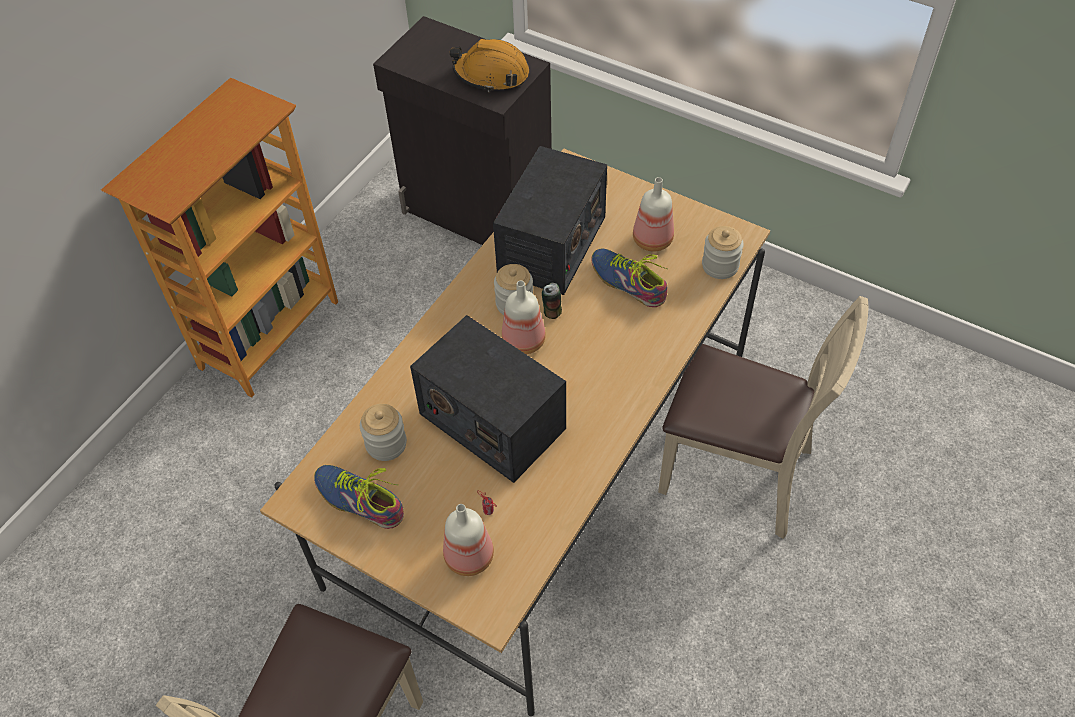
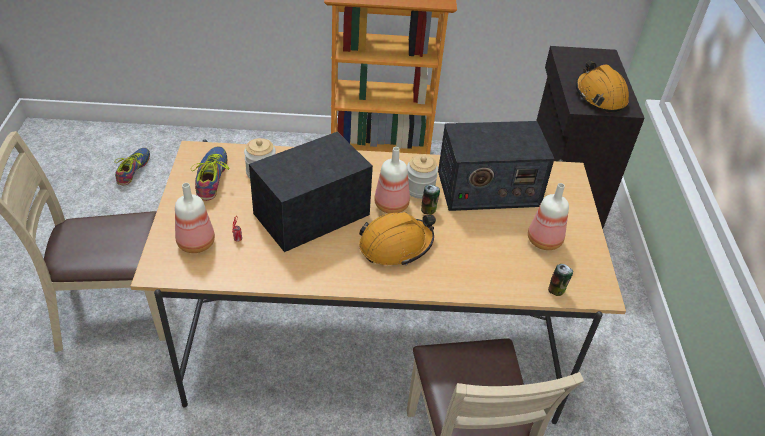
camera: 55 degrees right, 10 degrees down
(491, 420) = (312, 214): radio -> radio turned 45 degrees clockwise
(587, 365) = (396, 245): none -> orange hard hat
(628, 282) = (490, 241): shoe -> shoe (133, 169)
(720, 265) = (557, 290): jar -> can

